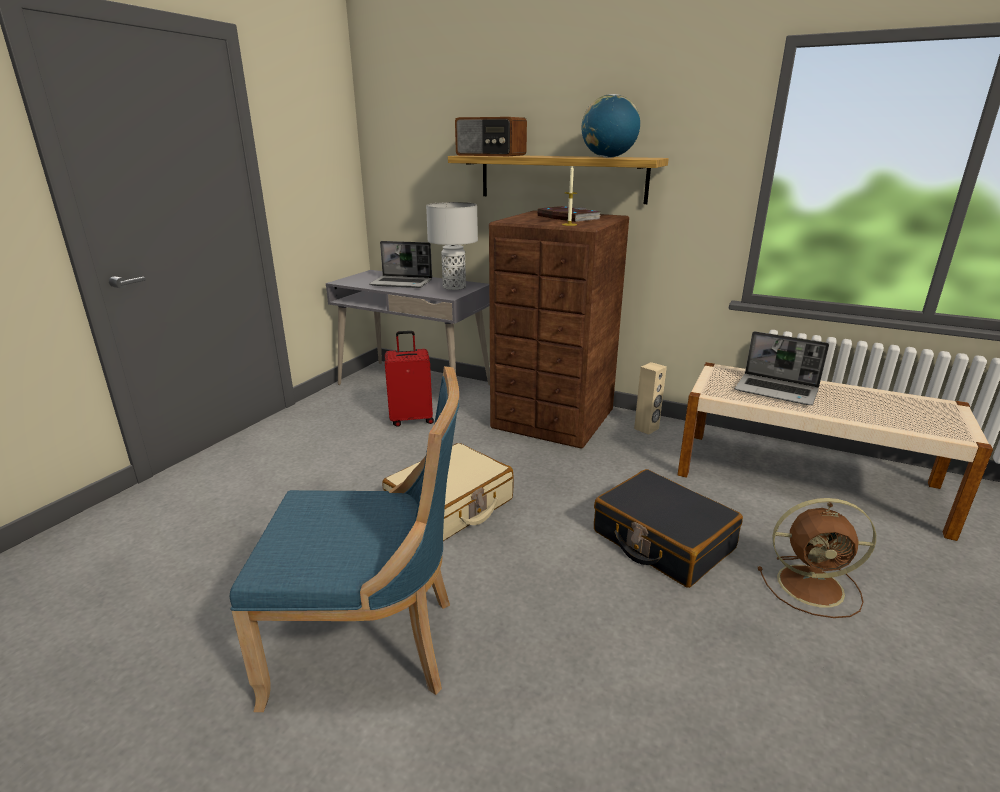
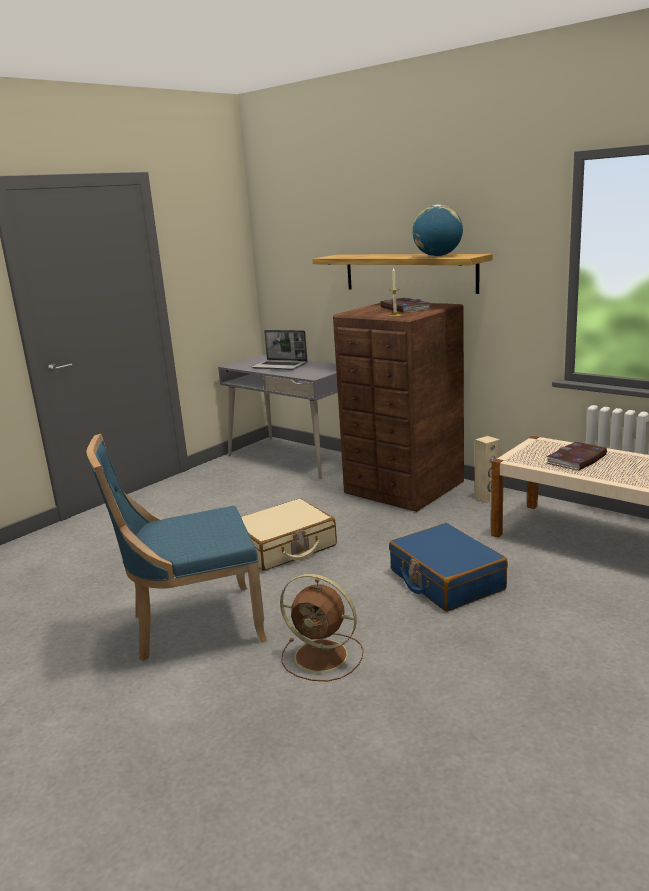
camera: 15 degrees right, 5 degrees down
(371, 645) = (192, 626): blue chair -> blue chair turned 150 degrees clockwise
(411, 419) = (280, 484): red suitcase -> none
(454, 287) = (323, 369): white table lamp -> none
(491, 155) = (348, 256): radio -> none
(662, 540) = (446, 580): black suitcase -> blue suitcase
(777, 391) = (576, 459): laptop -> book
(813, 586) = (556, 618): brown fan -> brown fan (323, 656)

